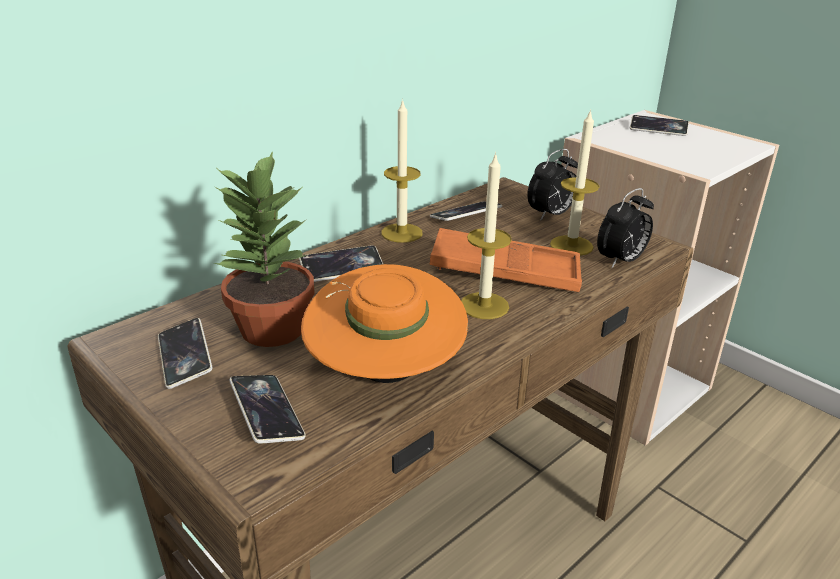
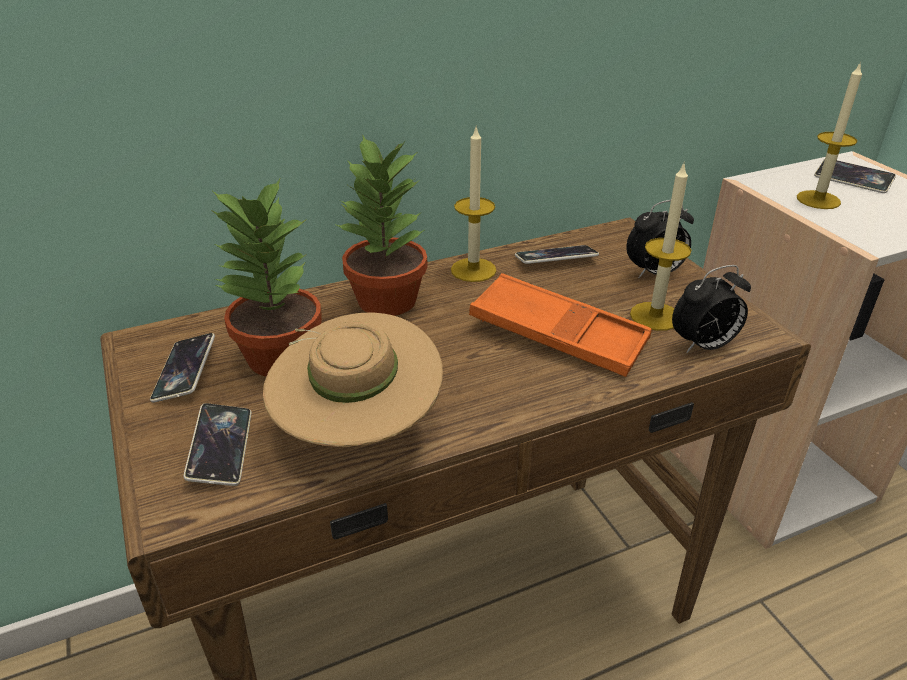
camera: 20 degrees right, 5 degrees up
(342, 268) = (387, 301): phone -> potted plant
(384, 372) = (357, 429): orange hat -> beige hat
(484, 306) = (508, 373): candle -> candle (818, 200)

